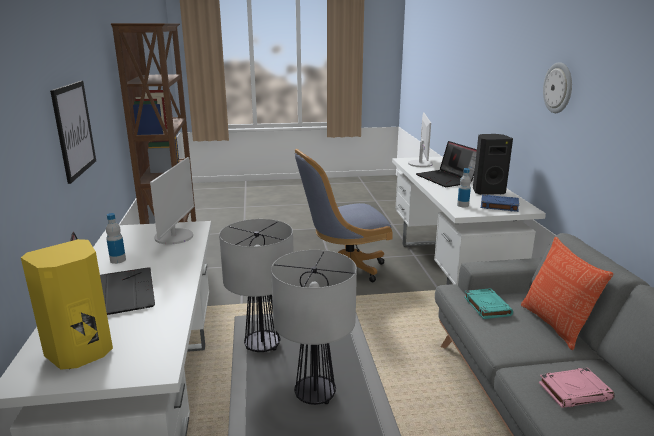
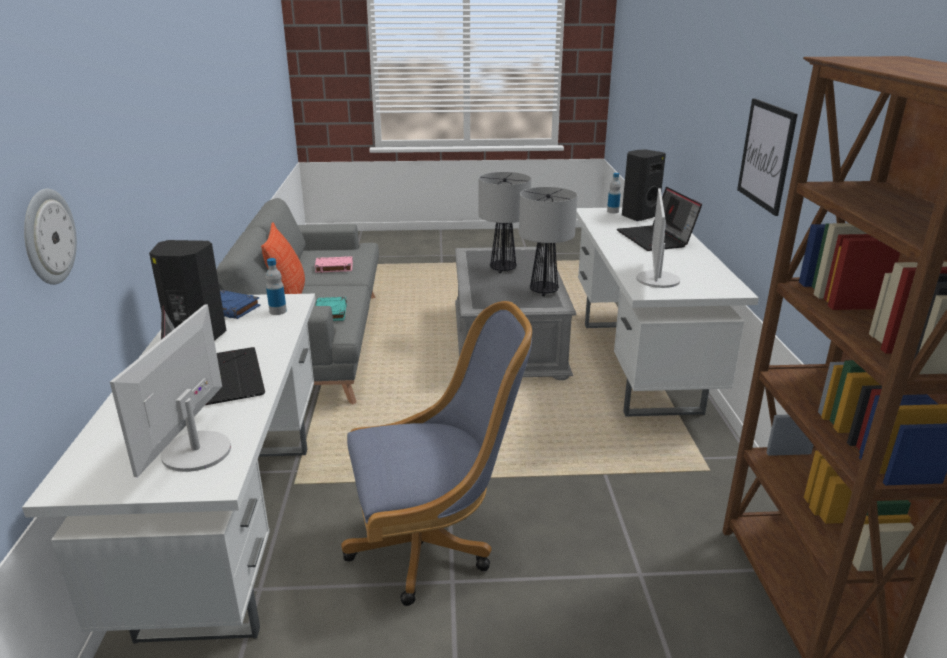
camera: 175 degrees left, 5 degrees up
(81, 353) = (638, 216): yellow speaker -> black speaker
(118, 260) = (687, 260): bottle -> bottle (612, 211)
(558, 88) = (138, 137): wall clock -> wall clock (48, 237)

